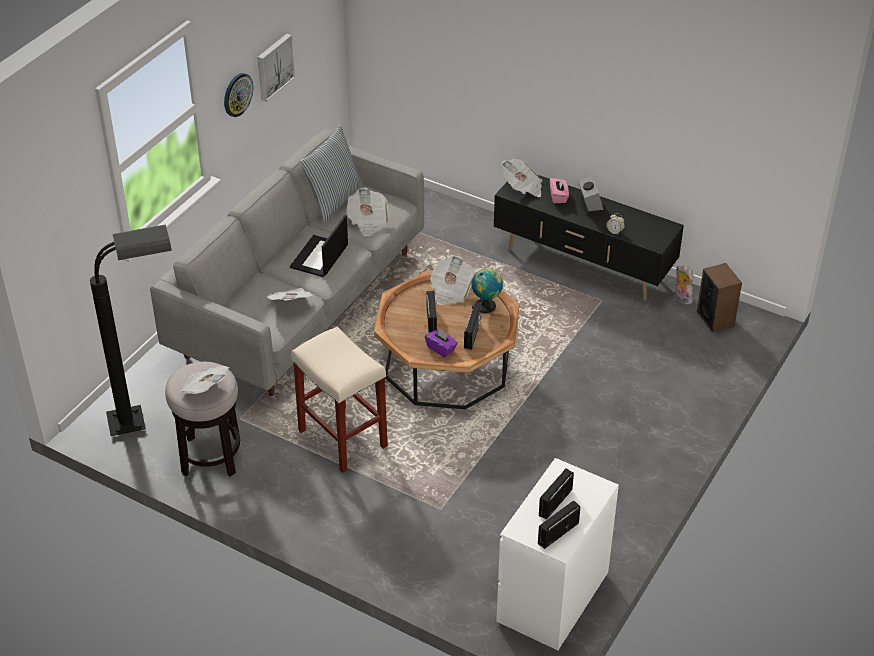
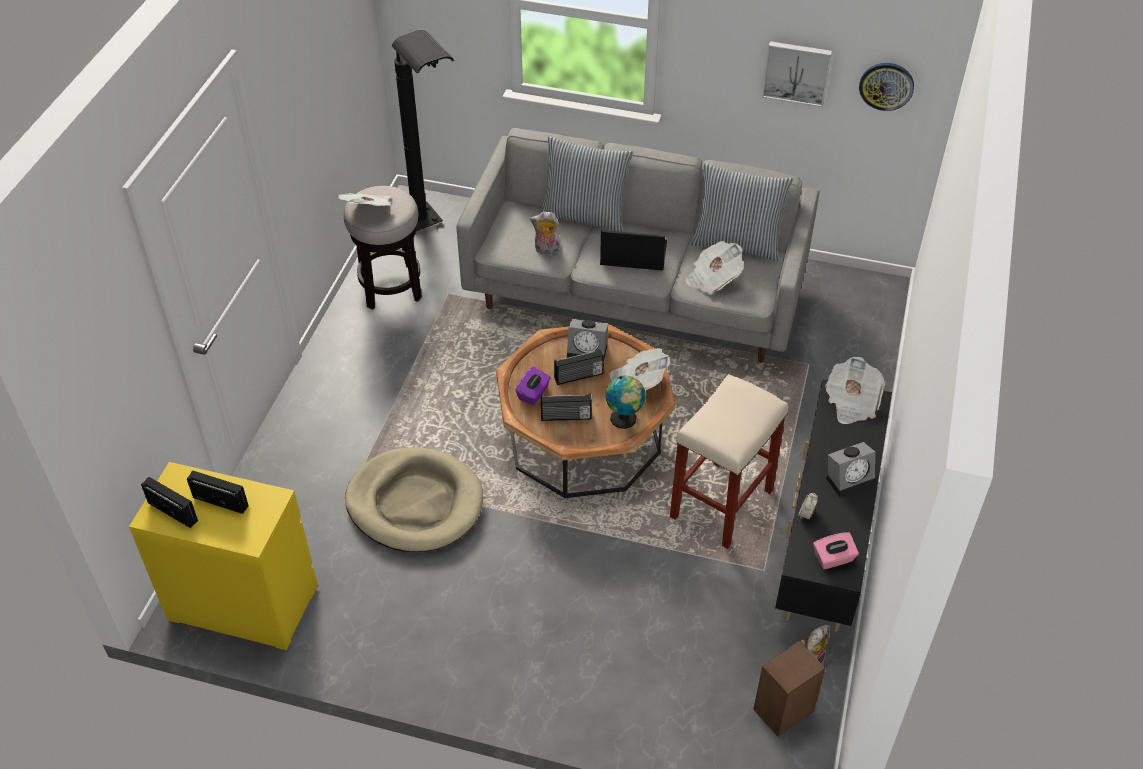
camera: 75 degrees right, 5 degrees up
(237, 94) = (723, 58): wall clock -> wall clock (886, 85)
(257, 274) = (584, 216): none -> pillow
(291, 304) = (546, 251): newspaper -> plush toy
(341, 438) = (442, 375): beige stool -> beige stool (721, 502)
(406, 310) = (588, 351): none -> alarm clock
(480, 475) = (415, 503): none -> beige dog bed
(552, 599) = (242, 603): white dresser -> yellow dresser
(558, 197) = (851, 442): pink tissue box -> pink tissue box (833, 559)

